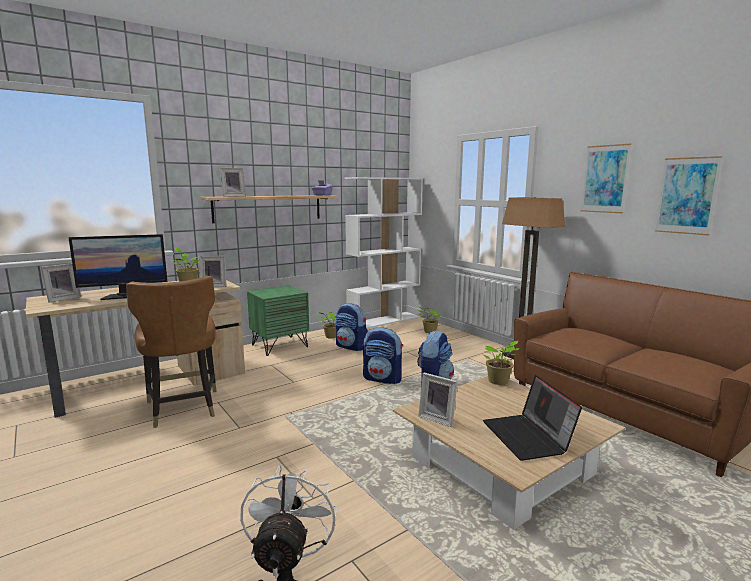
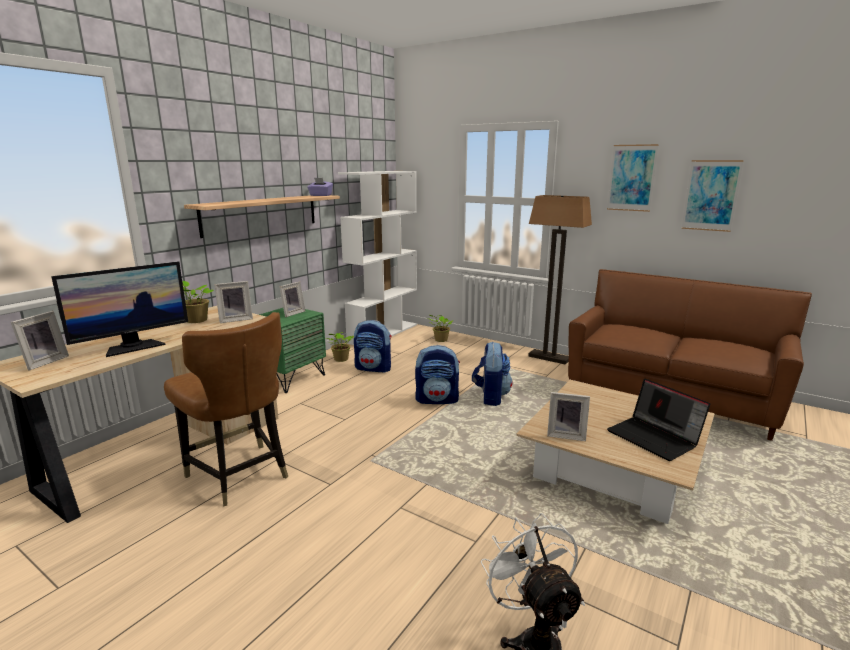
camera: 20 degrees left, 5 degrees up
(233, 196) = (229, 203): picture frame -> picture frame (292, 313)
(499, 382) = (582, 387): potted plant -> none

